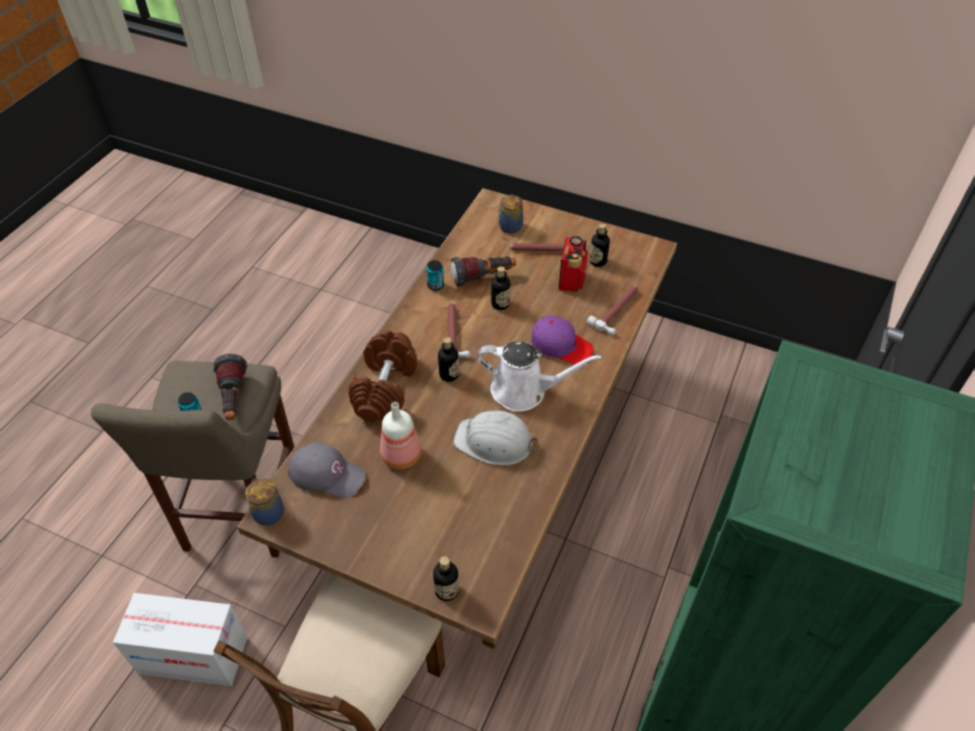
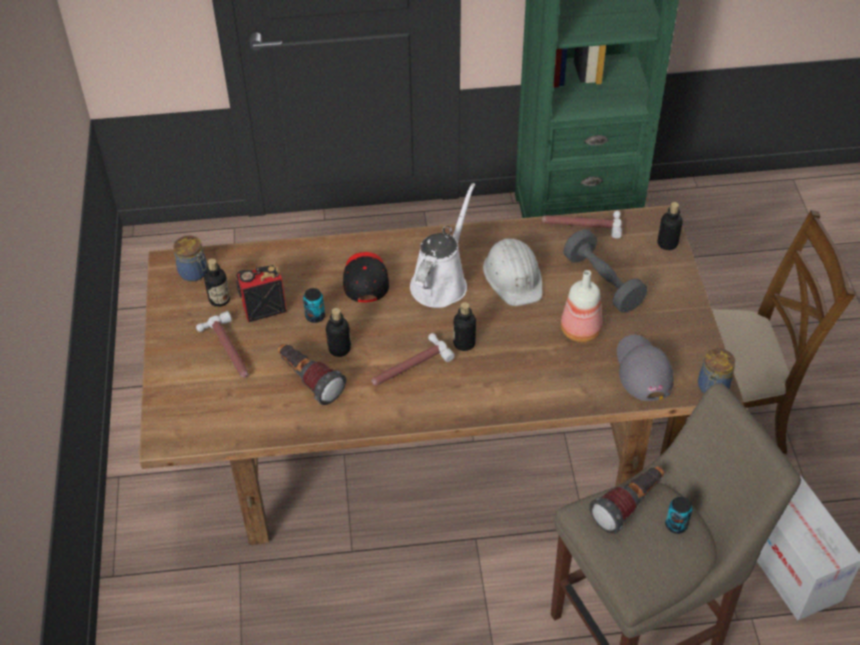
camera: 120 degrees left, 0 degrees up
(385, 388) = (519, 382): brown dumbbell -> none
(435, 285) = (349, 416): can -> can (315, 316)
(439, 504) = (603, 282): none -> grey dumbbell
(509, 227) = (205, 398): jar -> jar (194, 273)
(524, 391) = (441, 282): white watering can -> white watering can turned 45 degrees clockwise
(561, 346) = (365, 280): purple cap -> black cap
(618, 310) = (287, 258): hammer -> hammer (581, 224)

